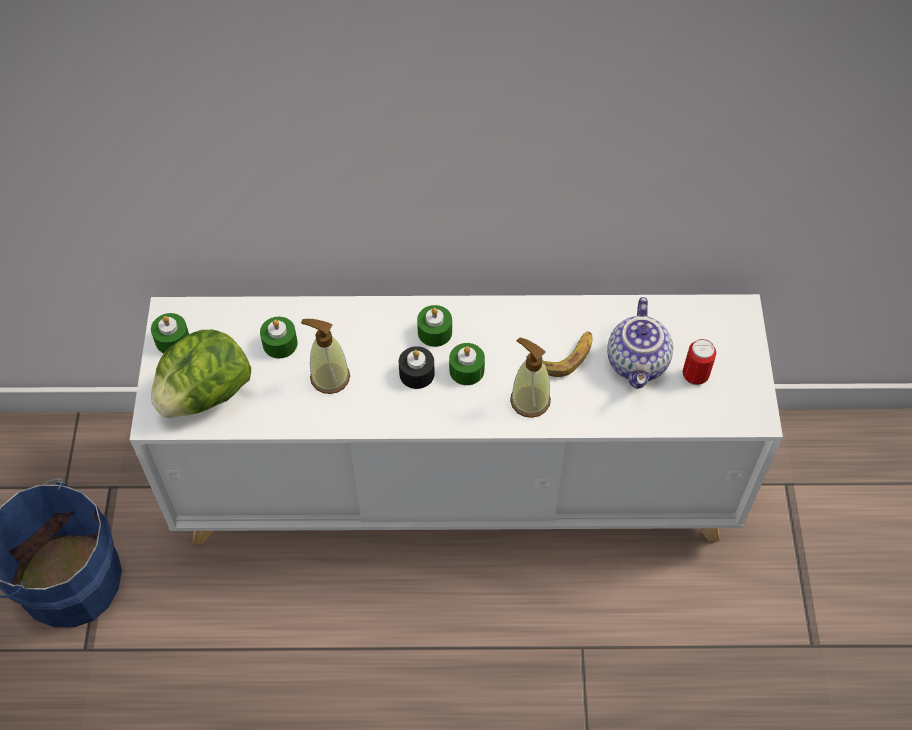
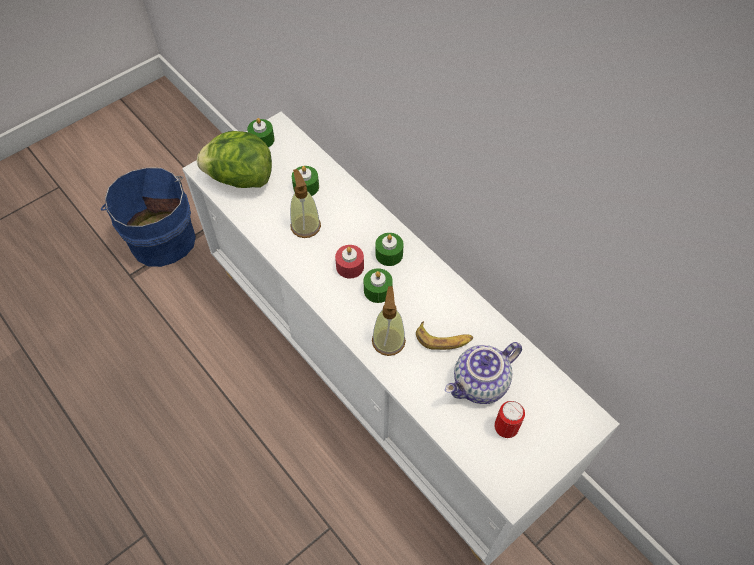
camera: 50 degrees right, 0 degrees up
(417, 373) = (350, 266): black candle -> red candle

